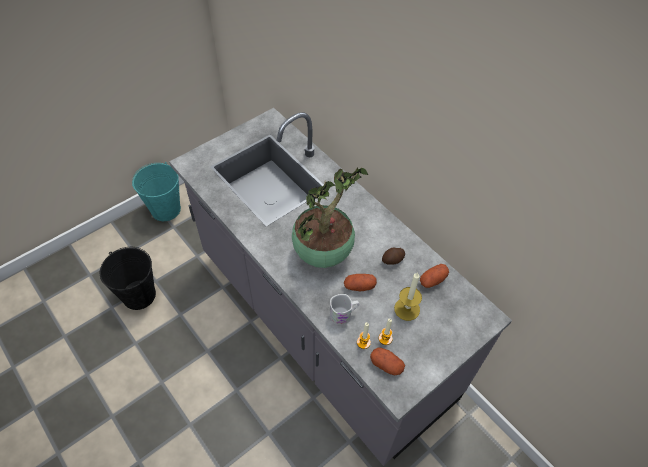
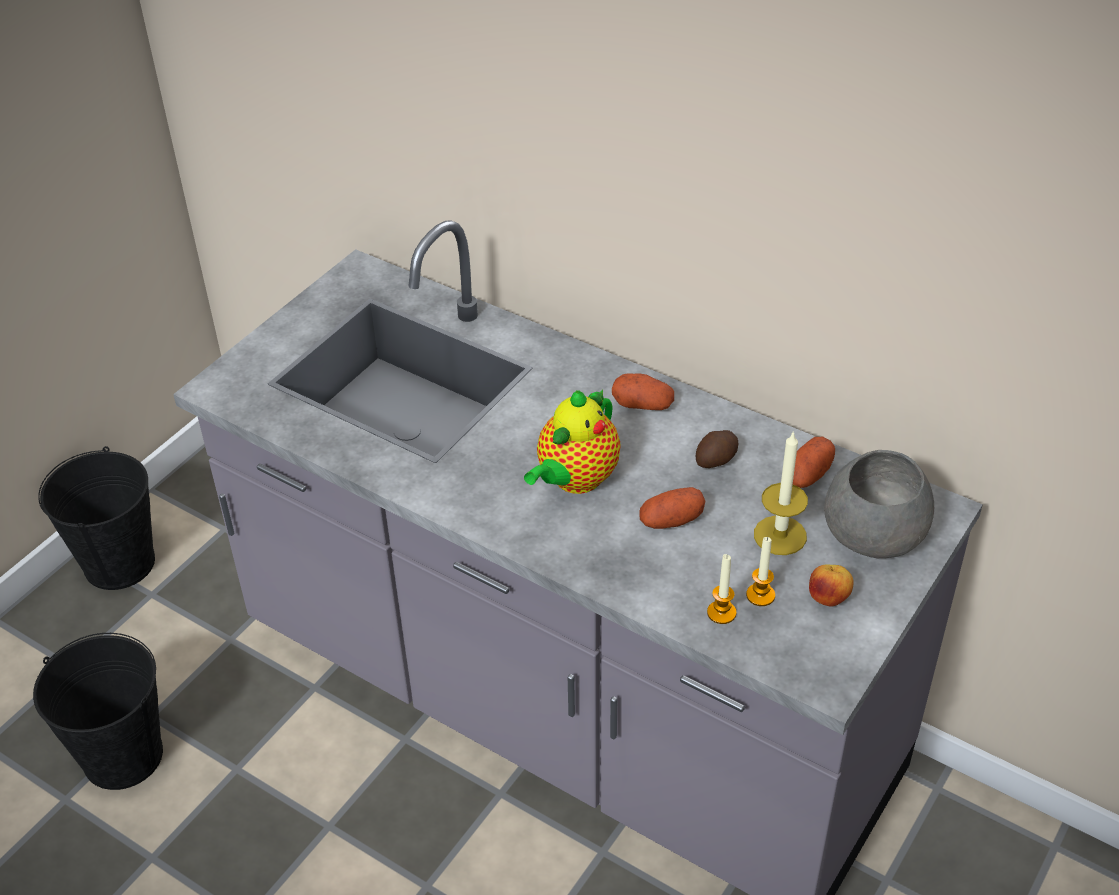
camera: 15 degrees left, 10 degrees down
(166, 209) = (120, 563): turquoise bucket -> black bucket
(324, 252) = (575, 480): potted plant -> teapot
(344, 315) = (662, 576): white mug -> none
(386, 365) = (782, 638): potato -> potato (643, 404)
(416, 350) = (828, 598): none -> apple
(453, 320) = (874, 531): none -> grey bowl

